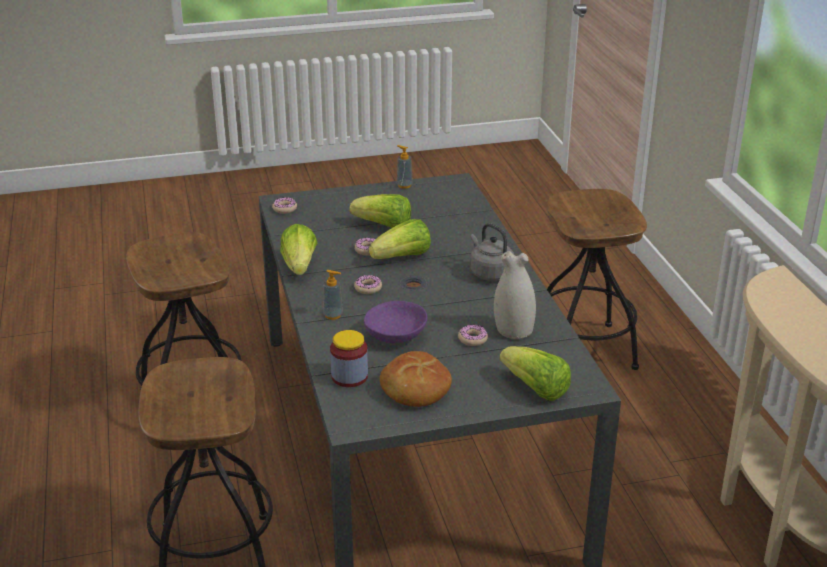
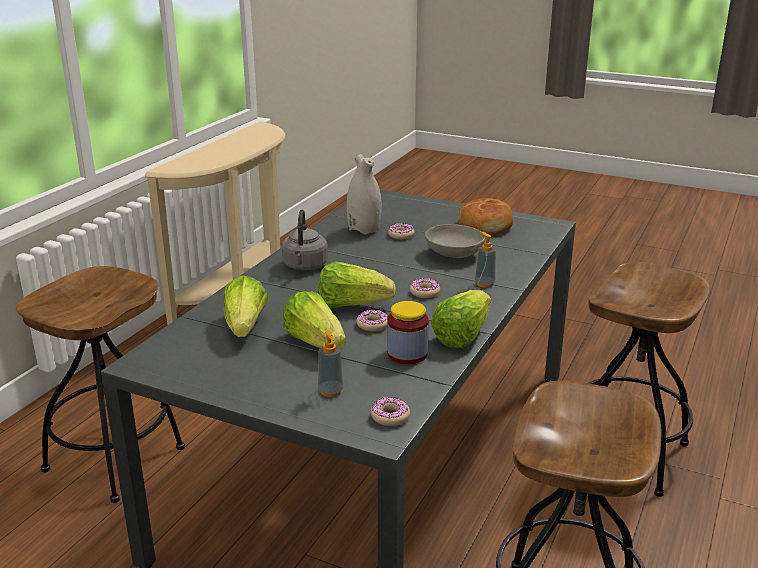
camera: 140 degrees left, 5 degrees down
(349, 376) = (522, 245): jar -> jar (407, 354)
(396, 336) = (454, 254): purple bowl -> grey bowl
(404, 185) = (201, 385): soap dispenser -> soap dispenser (330, 391)
(535, 389) = (408, 204): lettuce -> lettuce (245, 327)

